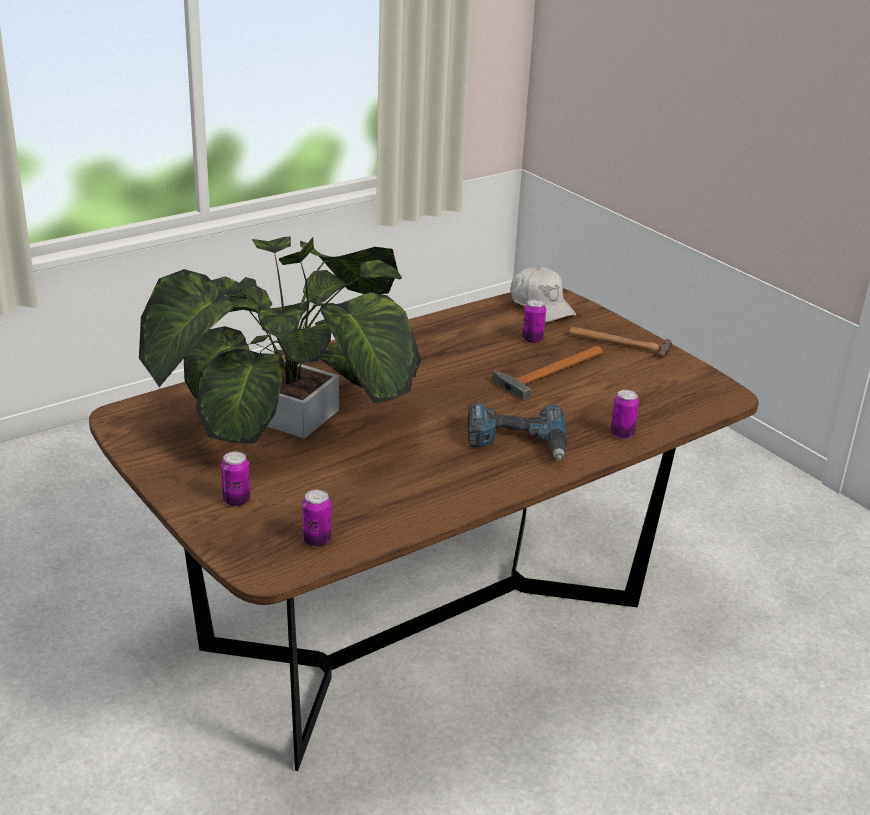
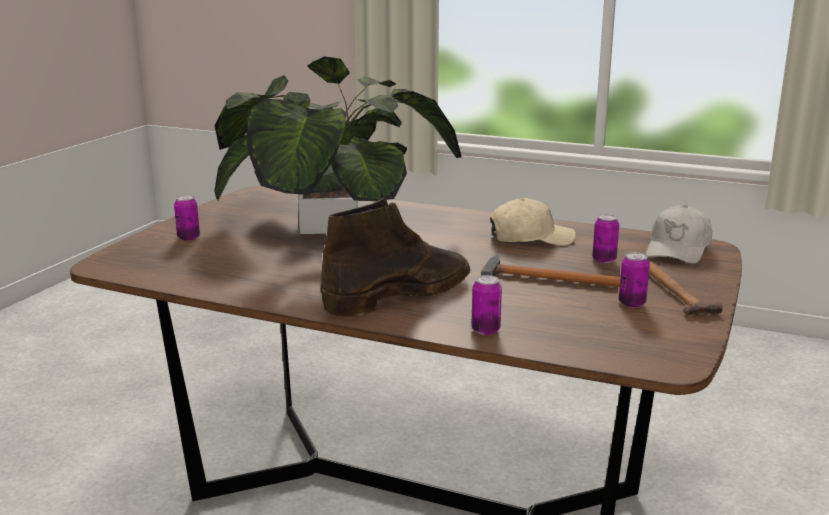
camera: 60 degrees right, 10 degrees down
(317, 540) = (158, 268): can -> can (632, 303)
(451, 345) = (530, 238): none -> beige cap
(516, 442) = (400, 293): power drill -> brown boot

